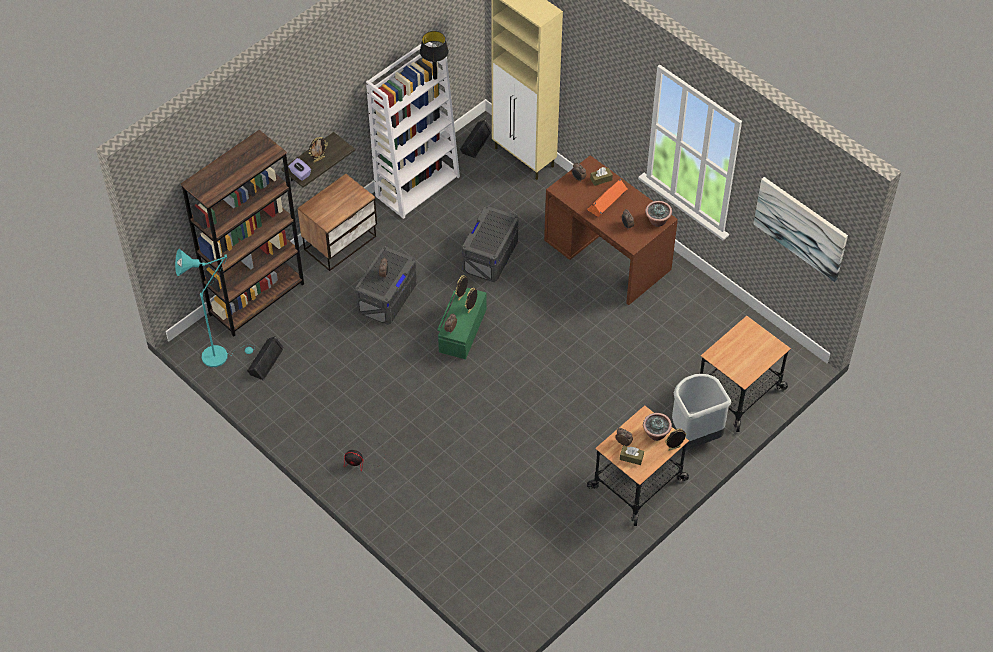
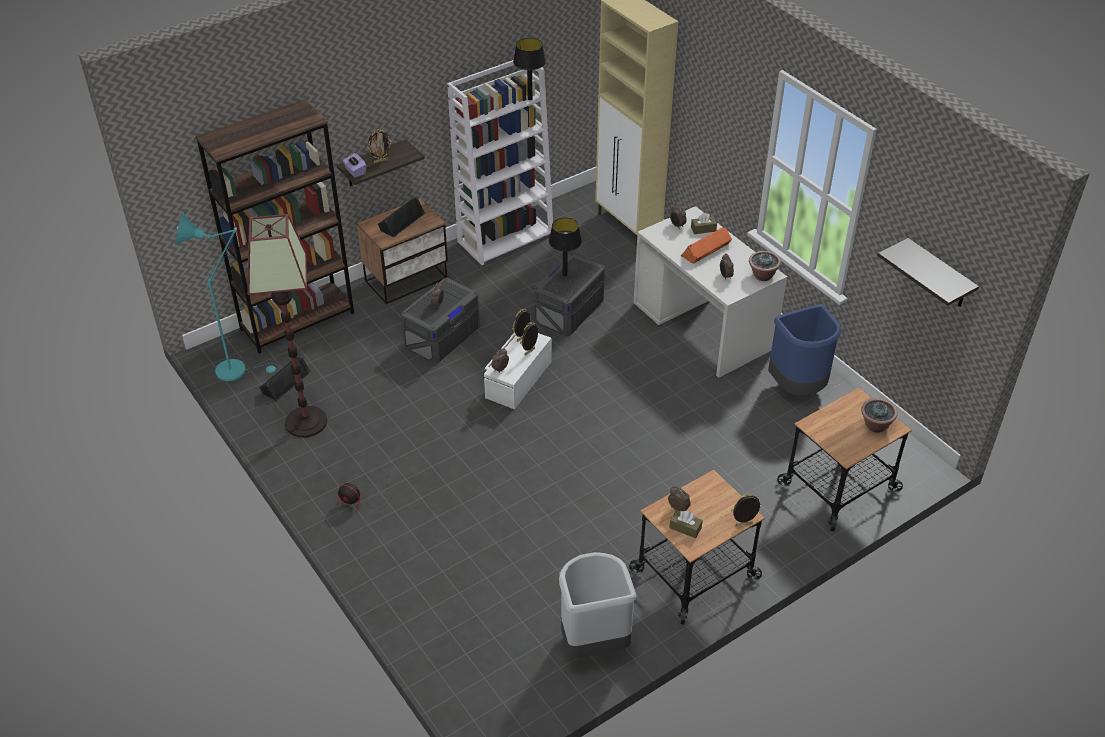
camera: 10 degrees right, 10 degrees down
(294, 396) = (305, 422): none -> floor lamp
(461, 330) = (517, 379): green storage box -> white storage box
(475, 142) = (578, 206): black speaker -> black speaker (401, 221)
(485, 229) = (564, 274): none -> black table lamp
(607, 255) = (703, 325): brown desk -> white desk
(656, 434) = (722, 504): potted plant -> potted plant (875, 426)
(694, 436) = (776, 529): grey trash can -> grey trash can (593, 642)
(695, 306) = (798, 388): none -> blue trash can
(800, 228) = (939, 275): picture -> shelf

